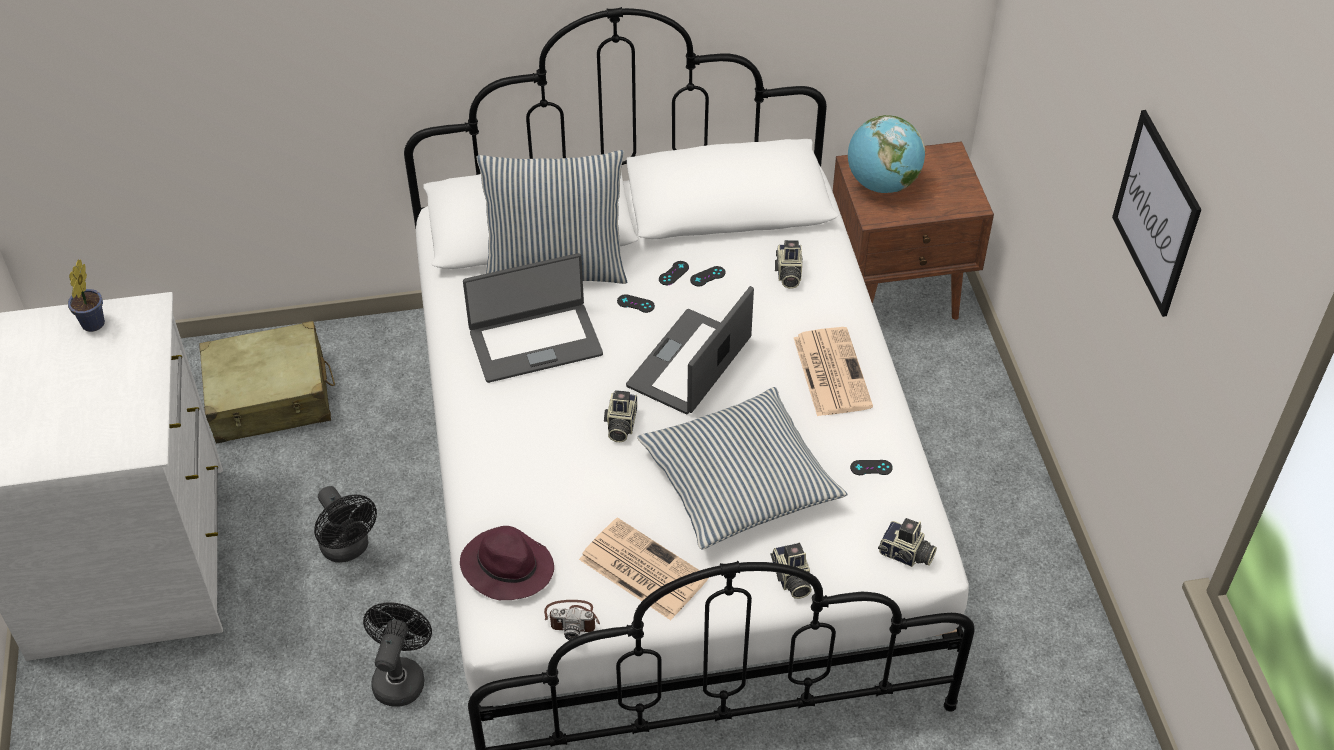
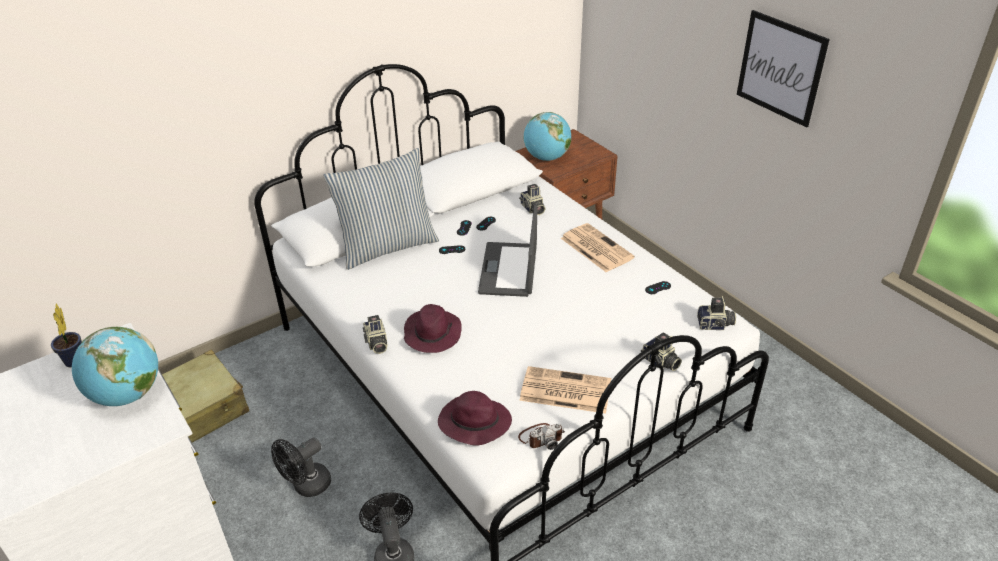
camera: 25 degrees left, 10 degrees down
(125, 390) = (127, 394): none -> globe
(348, 549) = (306, 486): black fan -> black fan turned 105 degrees clockwise
(533, 423) = (432, 333): none -> purple hat
(535, 342) = (401, 289): laptop -> none
(620, 425) = (490, 316): camera -> camera (376, 343)
(739, 481) = (586, 321): pillow -> none

